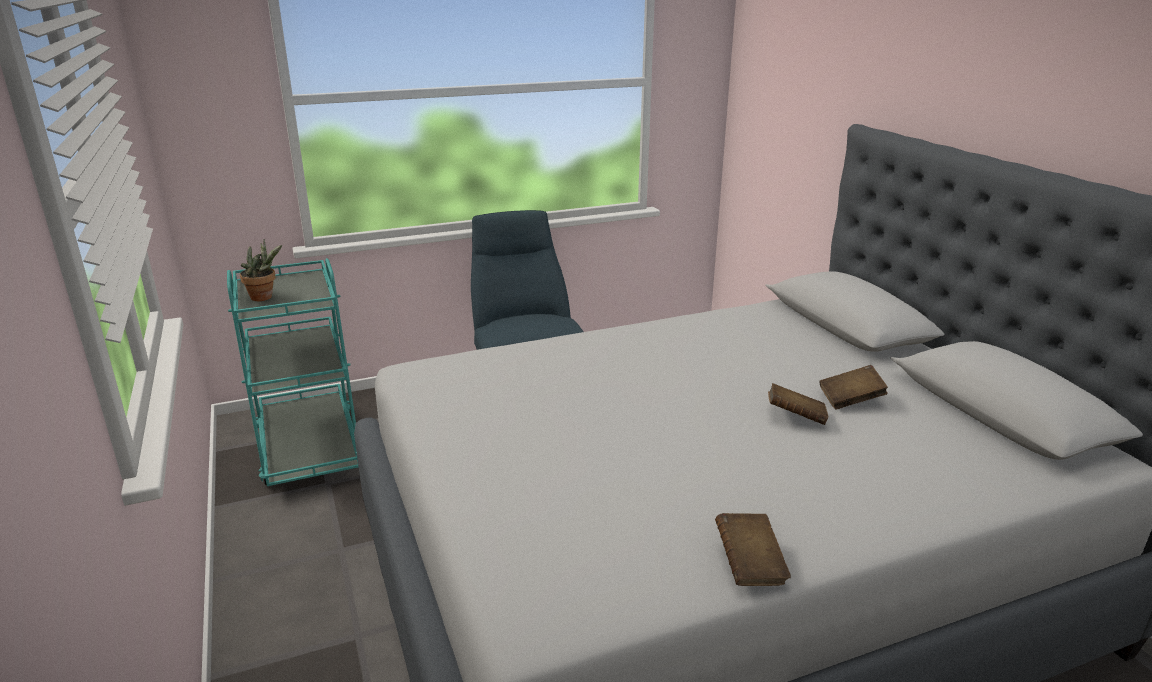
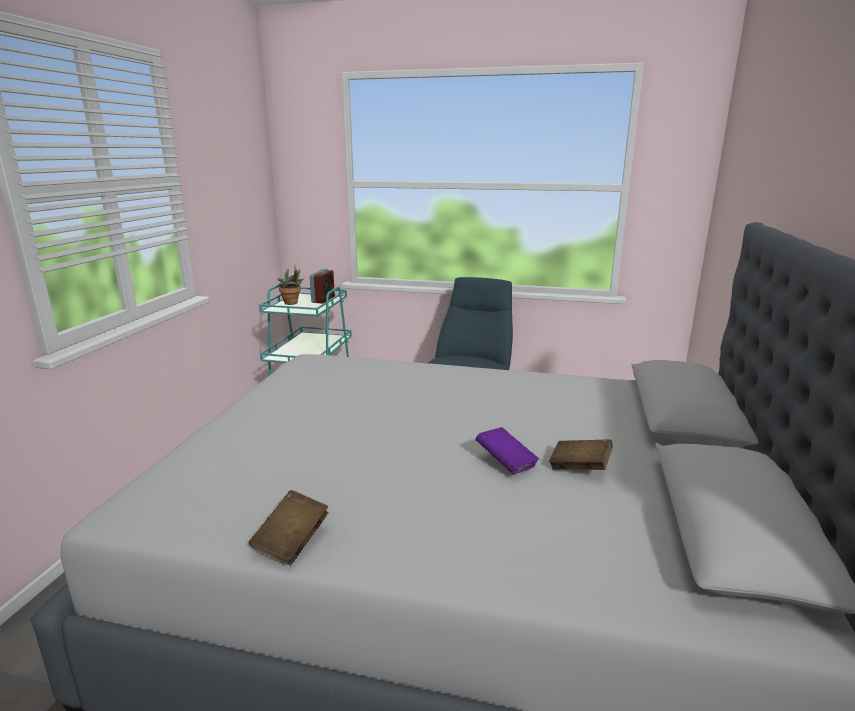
camera: 35 degrees right, 5 degrees down
(302, 282) = (323, 300): none -> alarm clock
(795, 417) = (506, 463): brown book -> purple book

